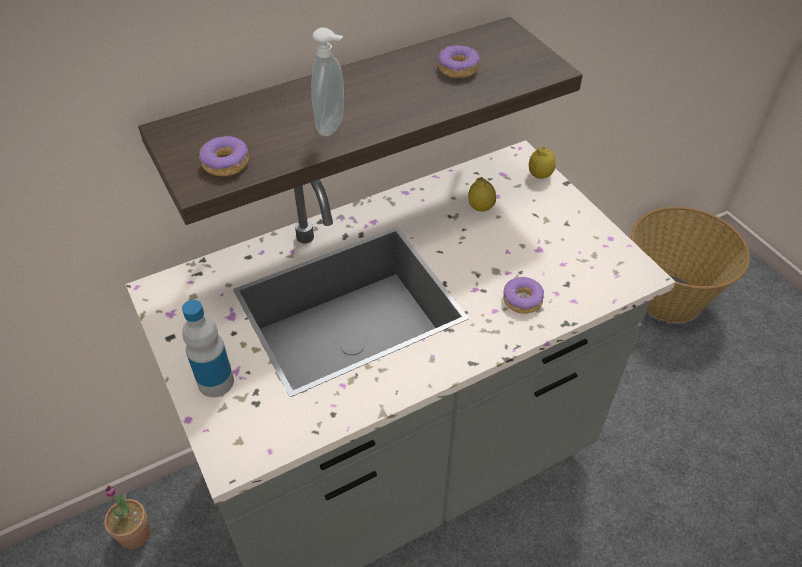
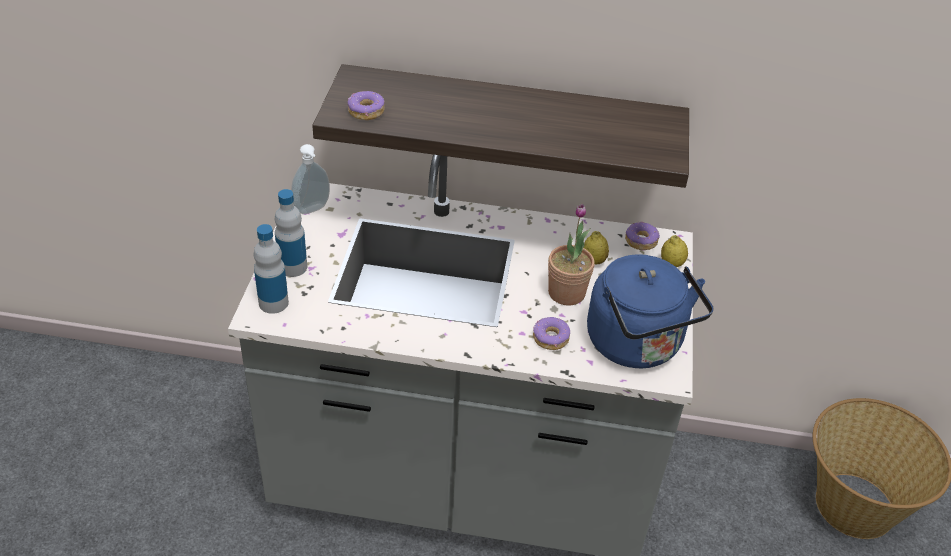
camera: 35 degrees right, 5 degrees down
(135, 534) = (237, 396): potted plant -> potted plant (566, 293)
(234, 435) = (273, 303): none -> bottle
(333, 126) = (458, 122): soap dispenser -> soap dispenser (313, 210)
(458, 69) = (594, 126): donut -> donut (640, 241)
(592, 262) = (637, 345): none -> blue kettle

